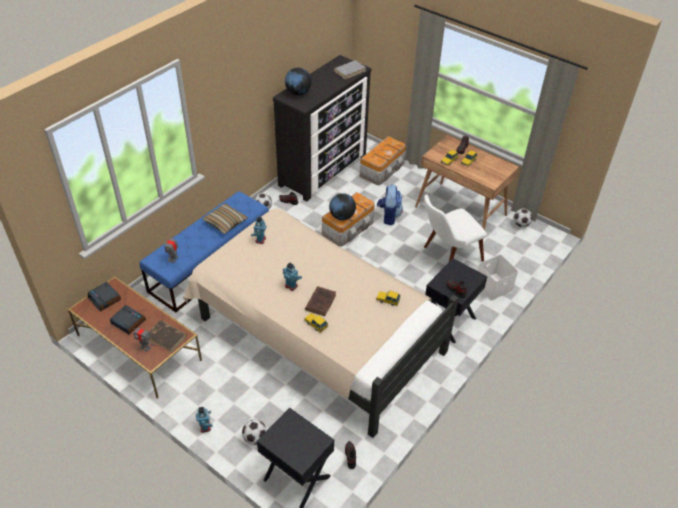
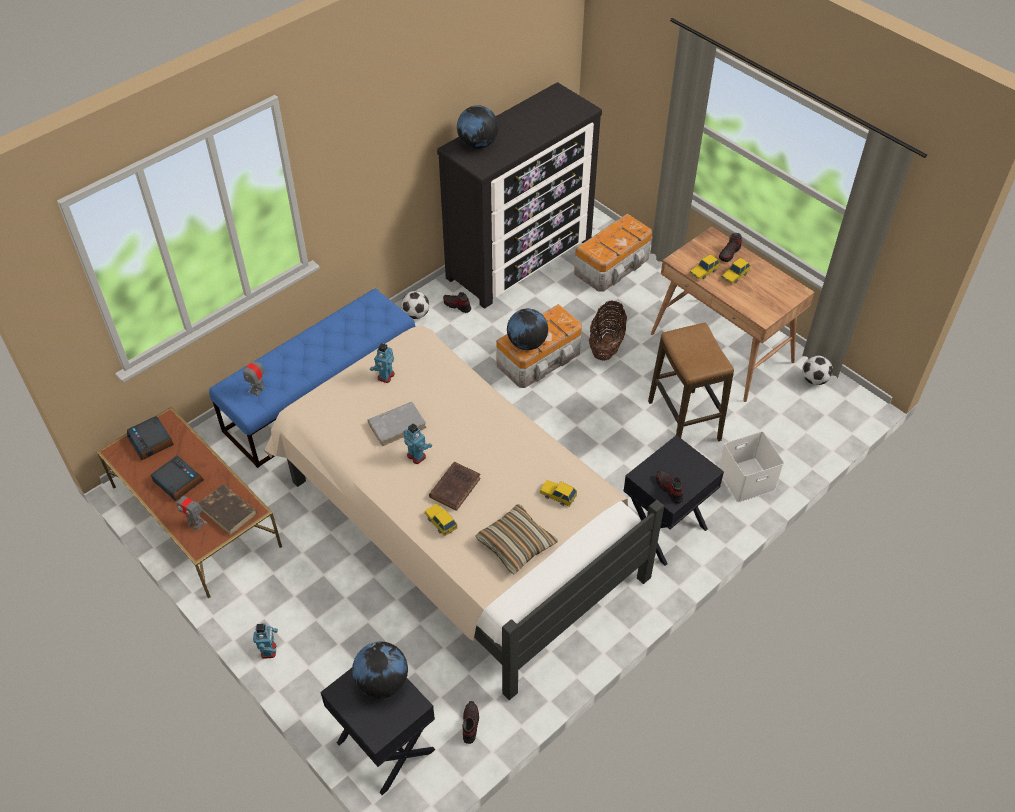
camera: 10 degrees right, 5 degrees up
(225, 222) = (345, 338): pillow -> pillow (516, 544)
(255, 438) = (336, 677): football -> none
(297, 429) = (382, 682): none -> globe
(350, 71) = (567, 112): grey book -> grey book (397, 425)
(388, 216) = (606, 345): backpack -> basket
(446, 256) = (683, 421): white chair -> stool

